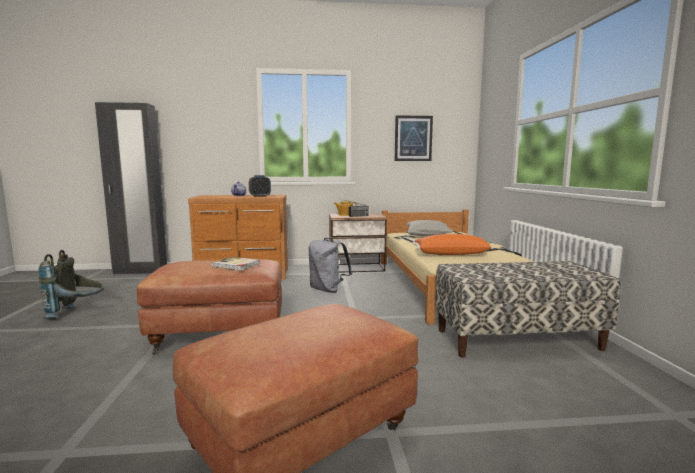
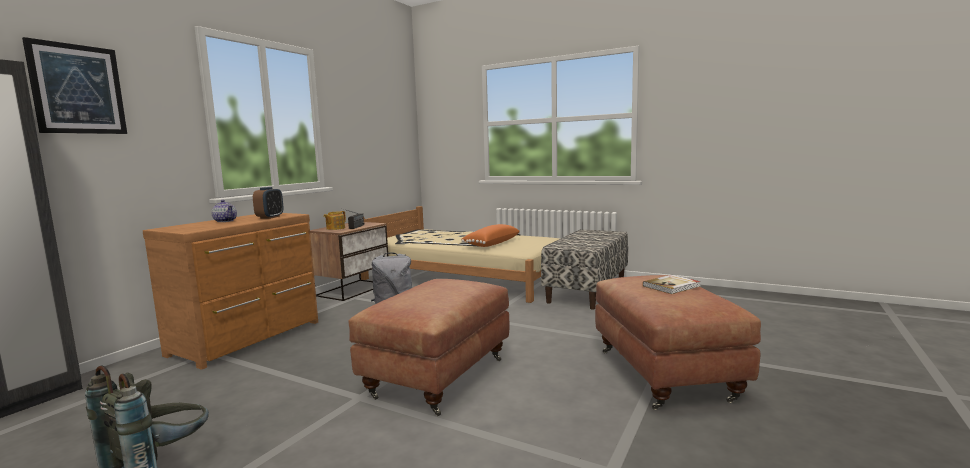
camera: 55 degrees left, 0 degrees up
(235, 265) = (456, 286): book -> book (672, 286)
(413, 138) = (373, 134): picture -> picture (77, 89)
(427, 235) = (418, 236): grey pillow -> none

